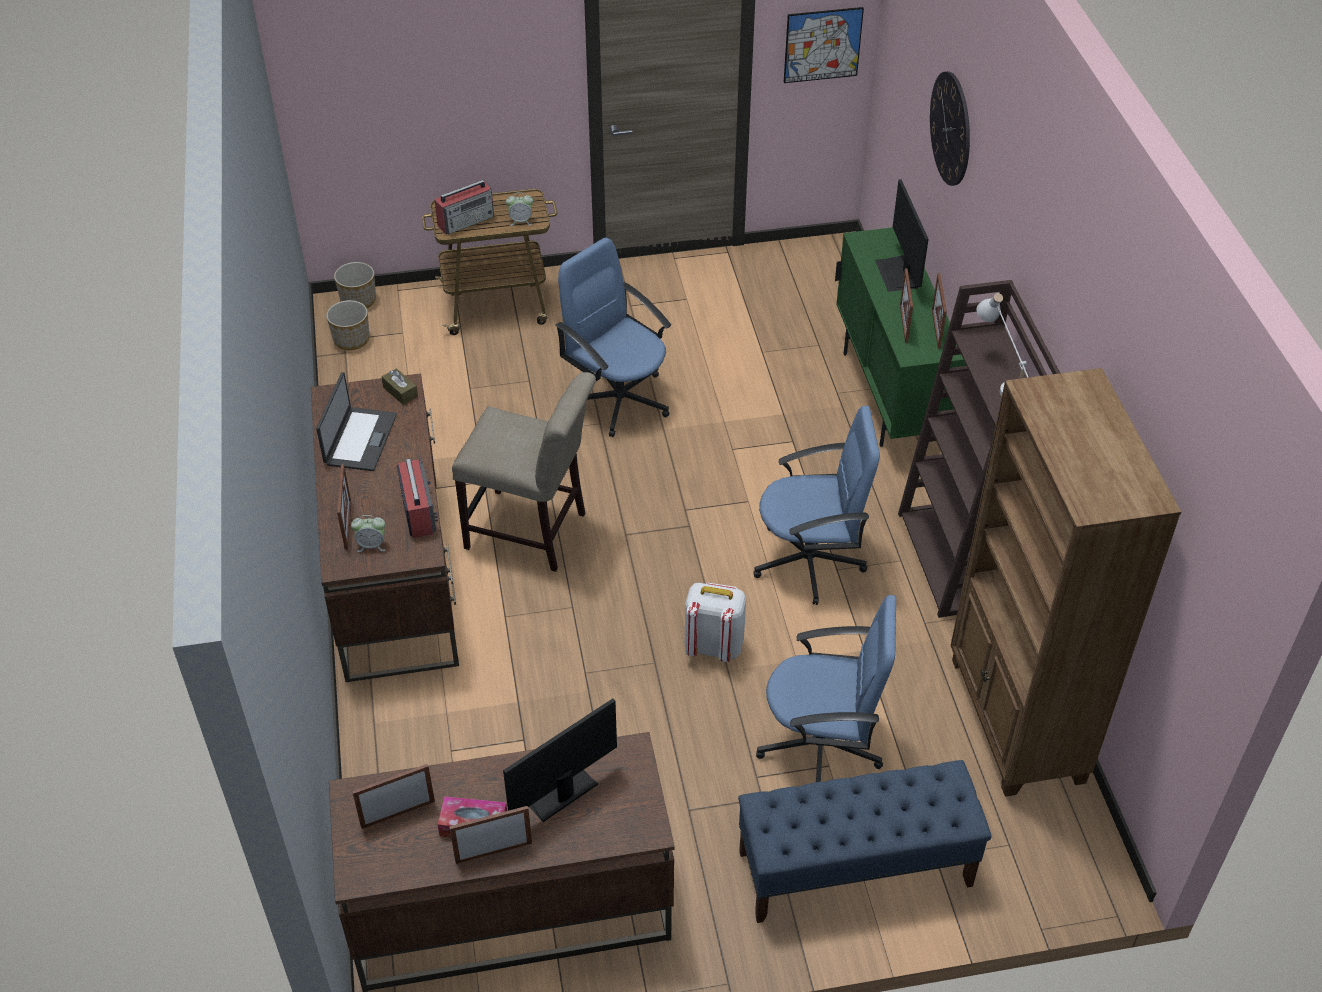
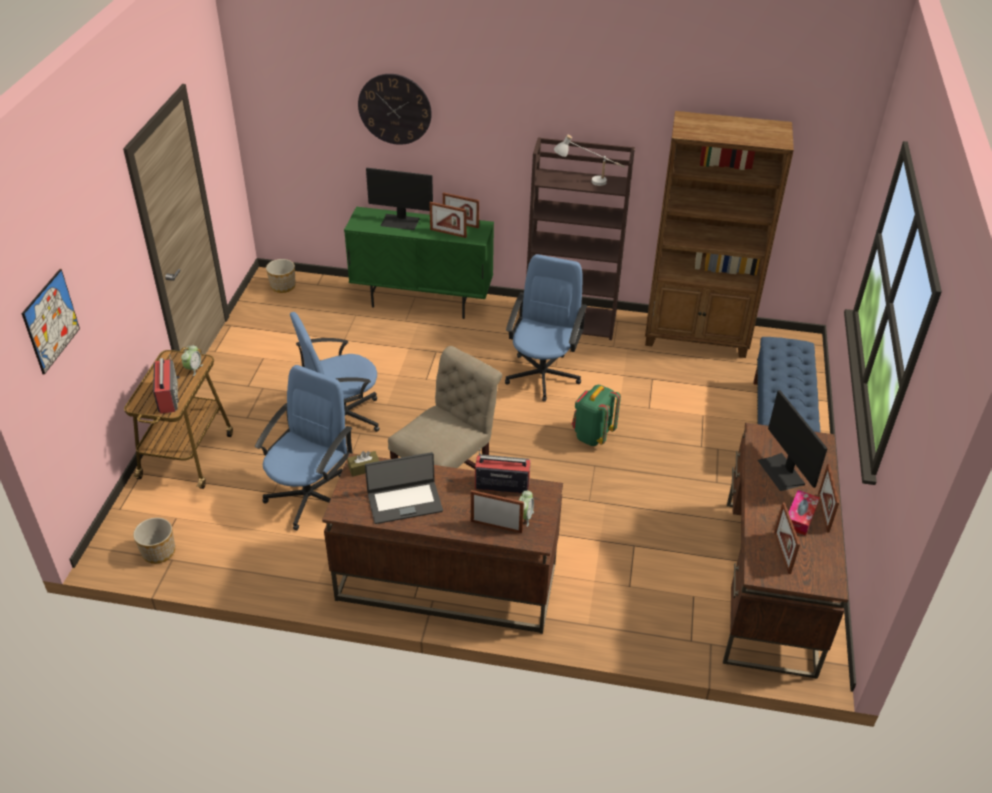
camera: 70 degrees left, 5 degrees down
(358, 300) = (111, 537): planter -> planter (282, 286)
(359, 439) = (404, 502): laptop -> laptop turned 135 degrees clockwise
(713, 646) = (592, 435): white backpack -> green backpack
(822, 45) = (221, 142): picture -> picture (51, 321)
(822, 747) = (688, 413): blue office chair -> blue office chair (310, 497)

